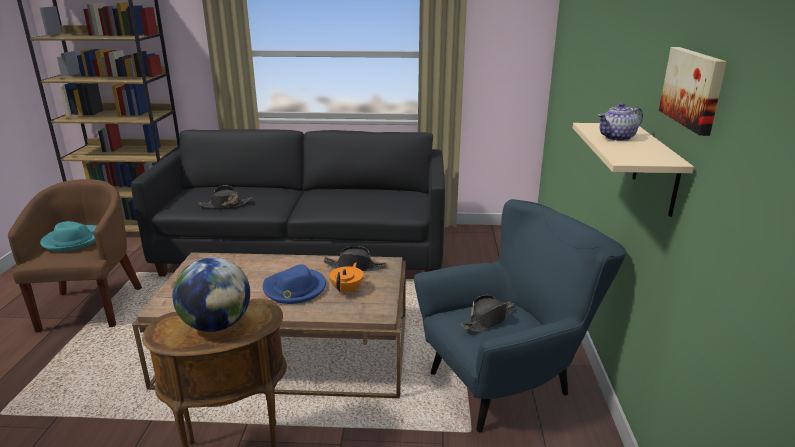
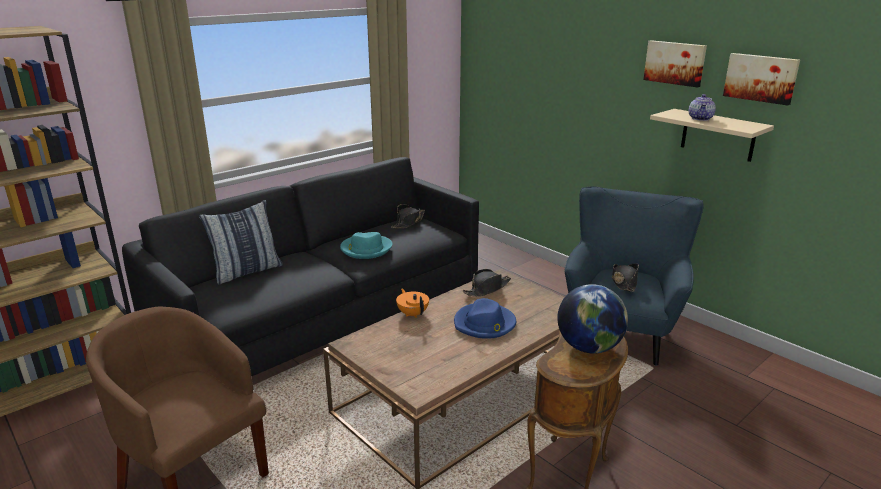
camera: 45 degrees left, 0 degrees up
(72, 240) = (177, 394): turquoise hat -> turquoise hat (366, 249)
(225, 205) = (277, 288): black hat -> black hat (408, 222)
(236, 189) = (247, 271): none -> pillow
(347, 289) = (518, 305): orange teapot -> orange teapot (413, 314)
(644, 59) = (675, 63): none -> picture

